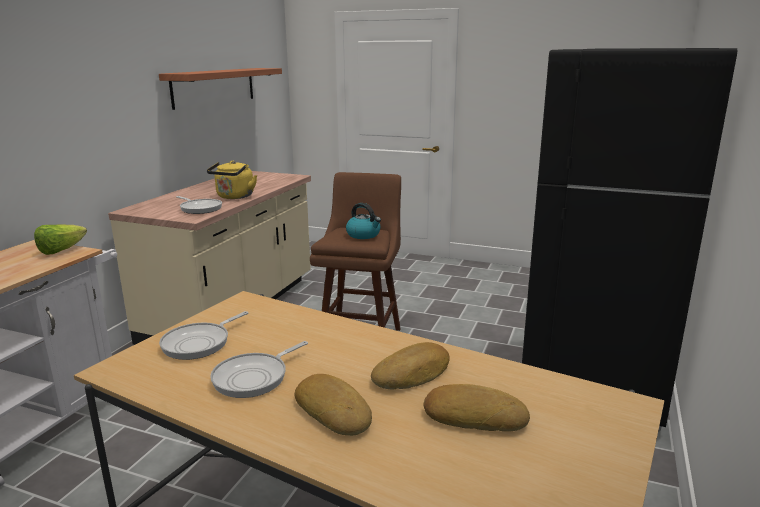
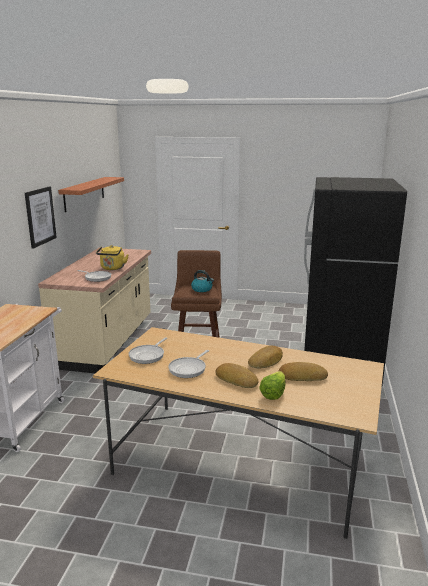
camera: 10 degrees left, 0 degrees up
(61, 251) = (32, 310): lettuce -> lettuce (273, 393)
(118, 110) = (40, 216): none -> picture

